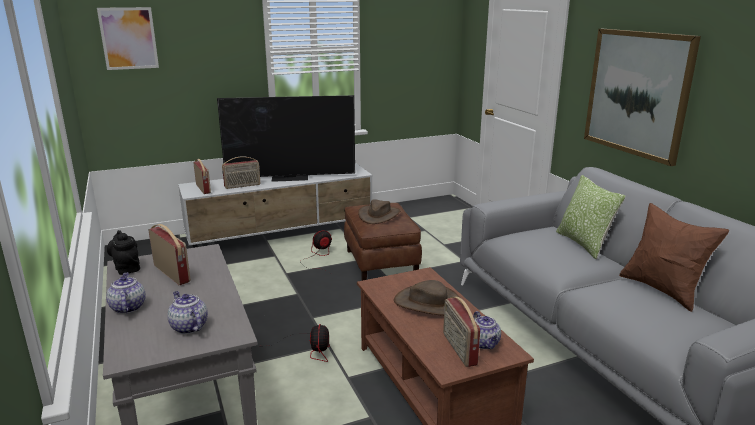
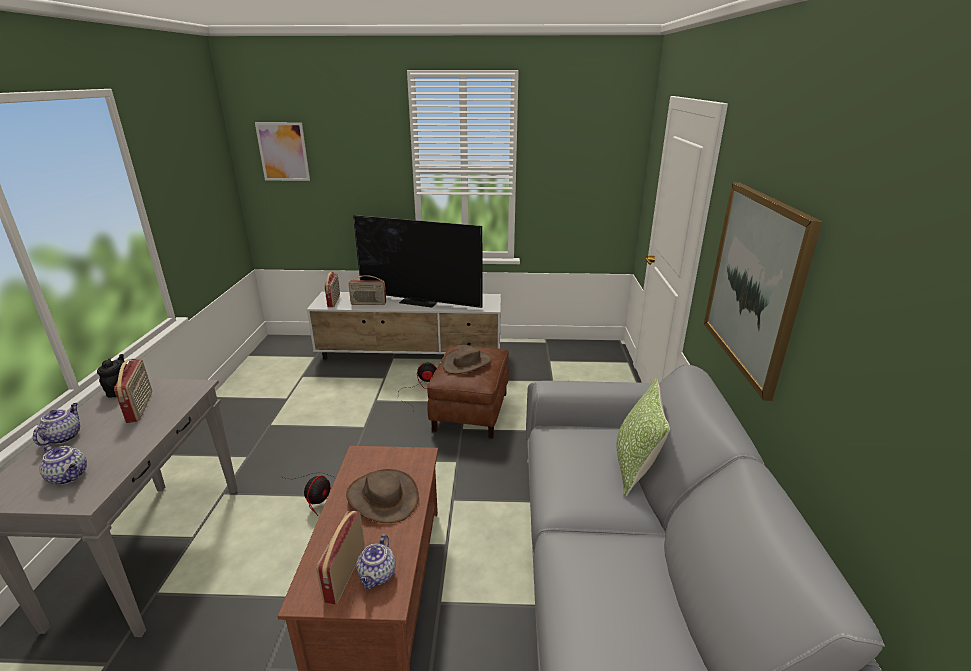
camera: 25 degrees right, 5 degrees up
(188, 327) = (69, 476): teapot -> teapot turned 135 degrees clockwise
(662, 290) = (663, 577): brown pillow -> none

